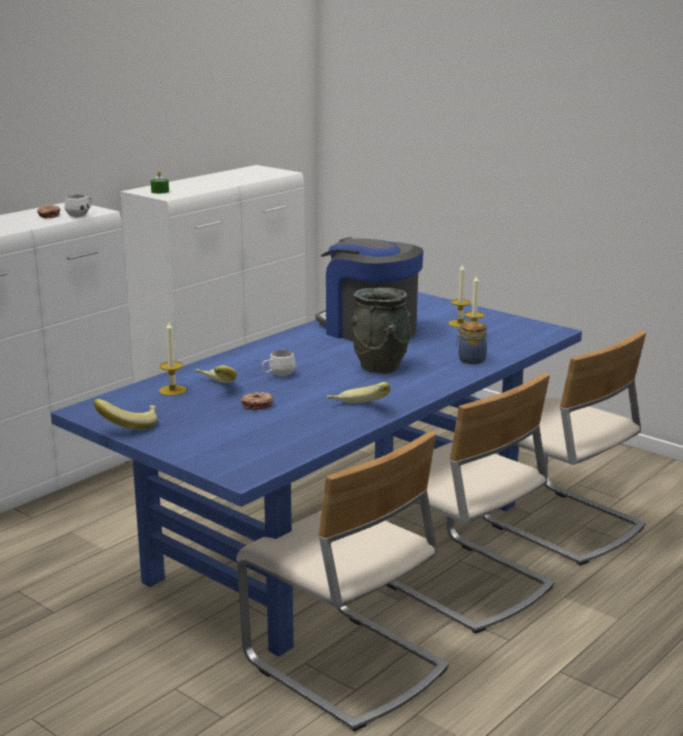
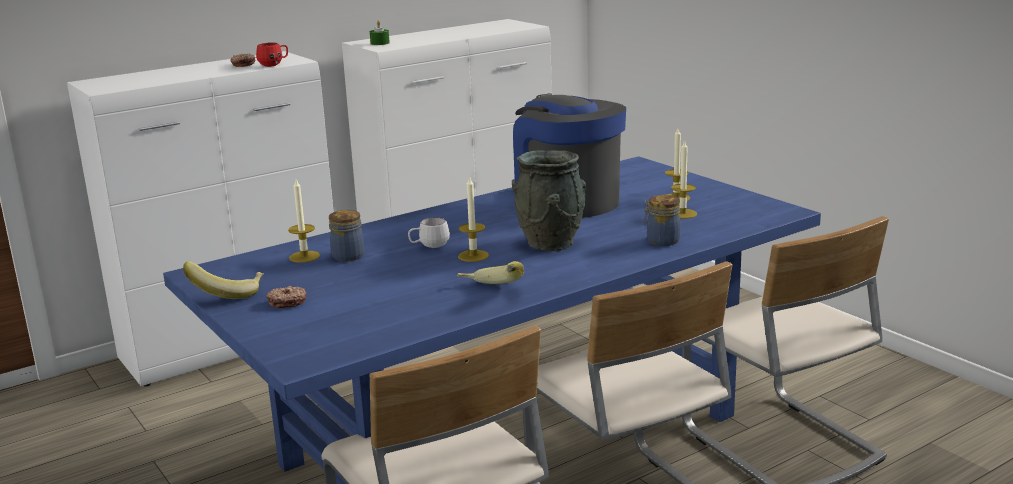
camera: 15 degrees right, 0 degrees up
(80, 215) = (274, 64): white mug -> red mug
(213, 387) = (349, 256): banana -> jar
(257, 405) = (381, 279): donut -> donut (287, 302)
(322, 381) = (473, 256): none -> candle

